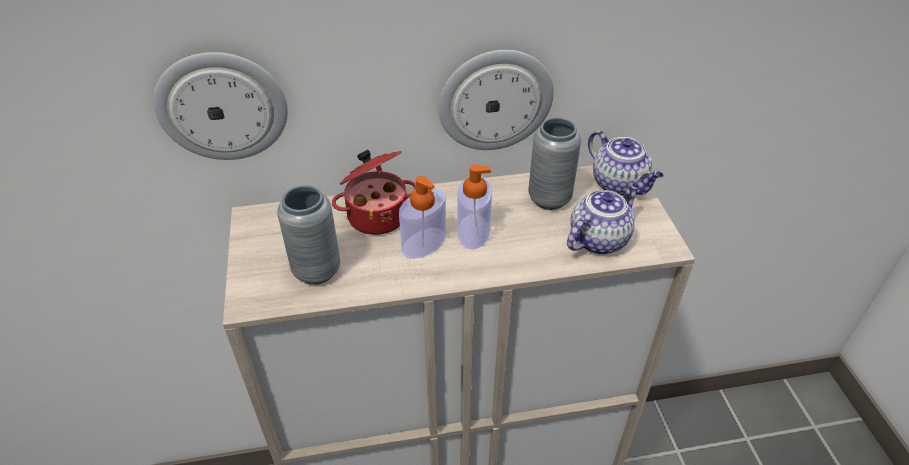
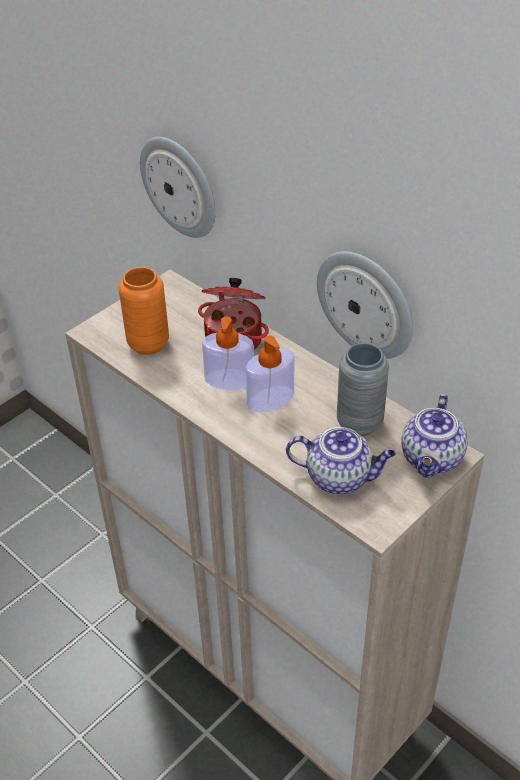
camera: 55 degrees right, 0 degrees up
(317, 271) = (148, 344): grey vase -> orange vase

